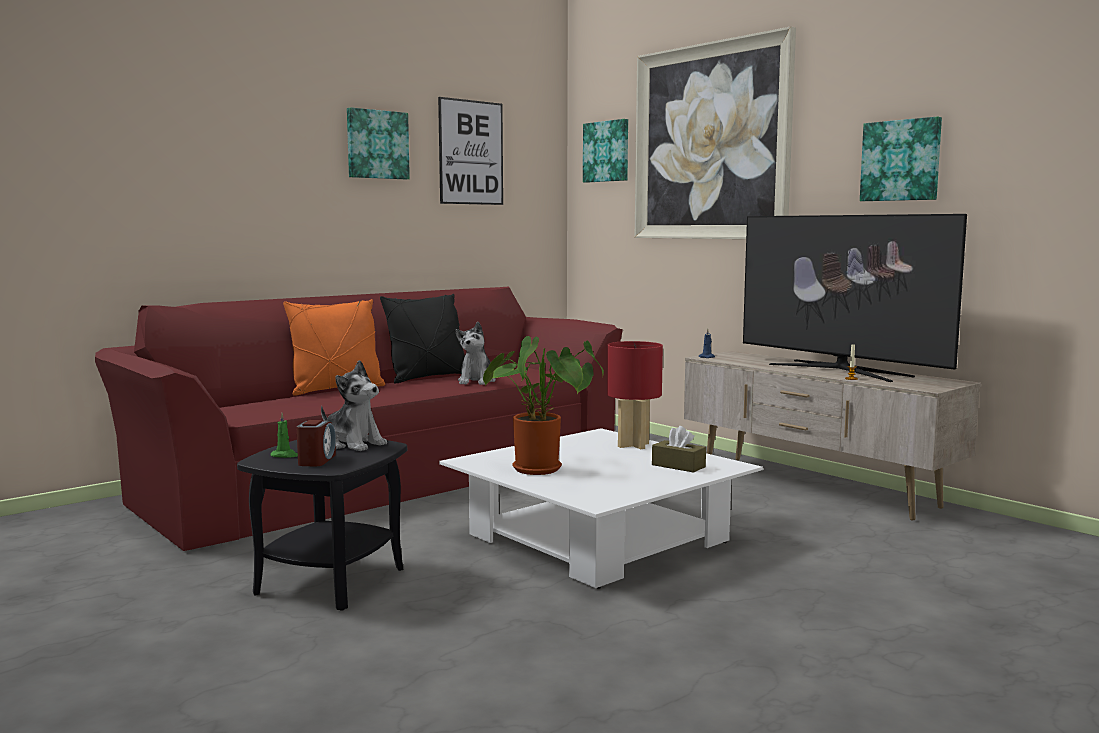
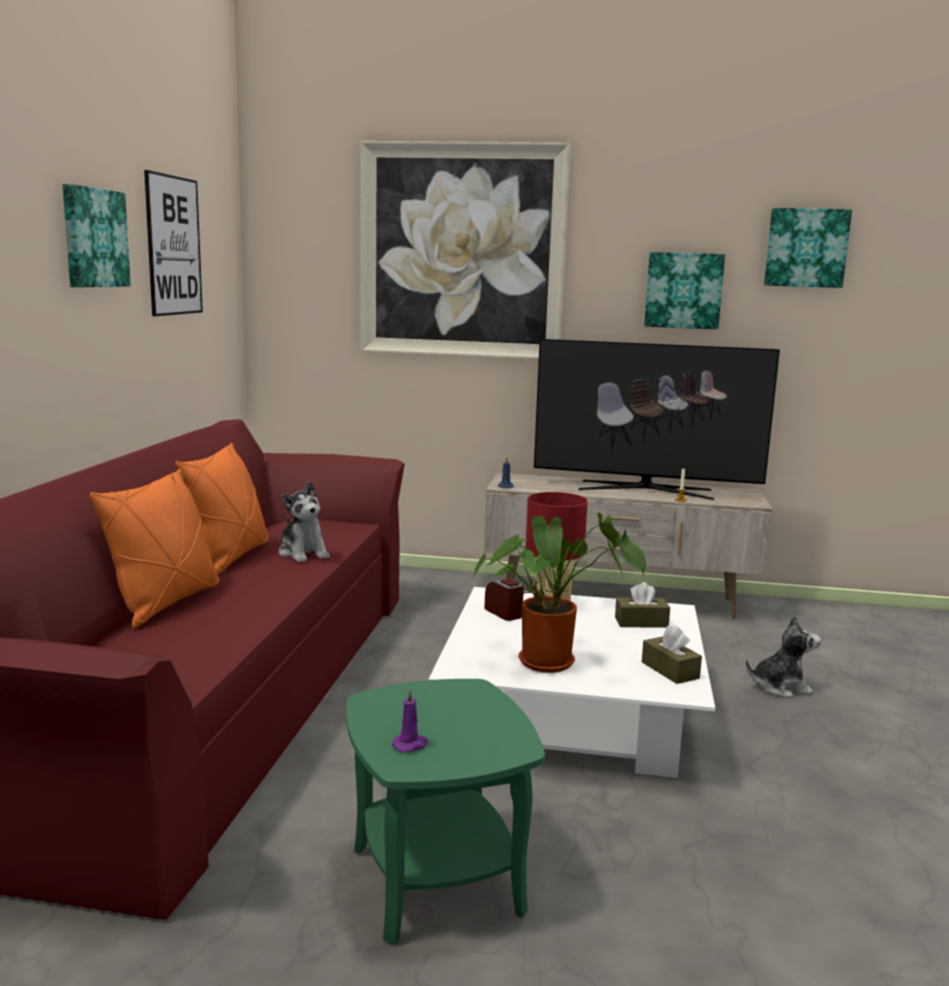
camera: 40 degrees left, 5 degrees up
(285, 455) = (411, 745): green candle -> purple candle
(316, 460) = (466, 740): alarm clock -> alarm clock (504, 613)
(330, 581) = (436, 881): black side table -> green side table
(353, 444) = (433, 698): plush toy -> plush toy (780, 687)
(427, 377) = (229, 557): black pillow -> orange pillow
(607, 151) = (310, 247): picture -> picture (806, 248)
(619, 491) = (670, 670): none -> brown tissue box

